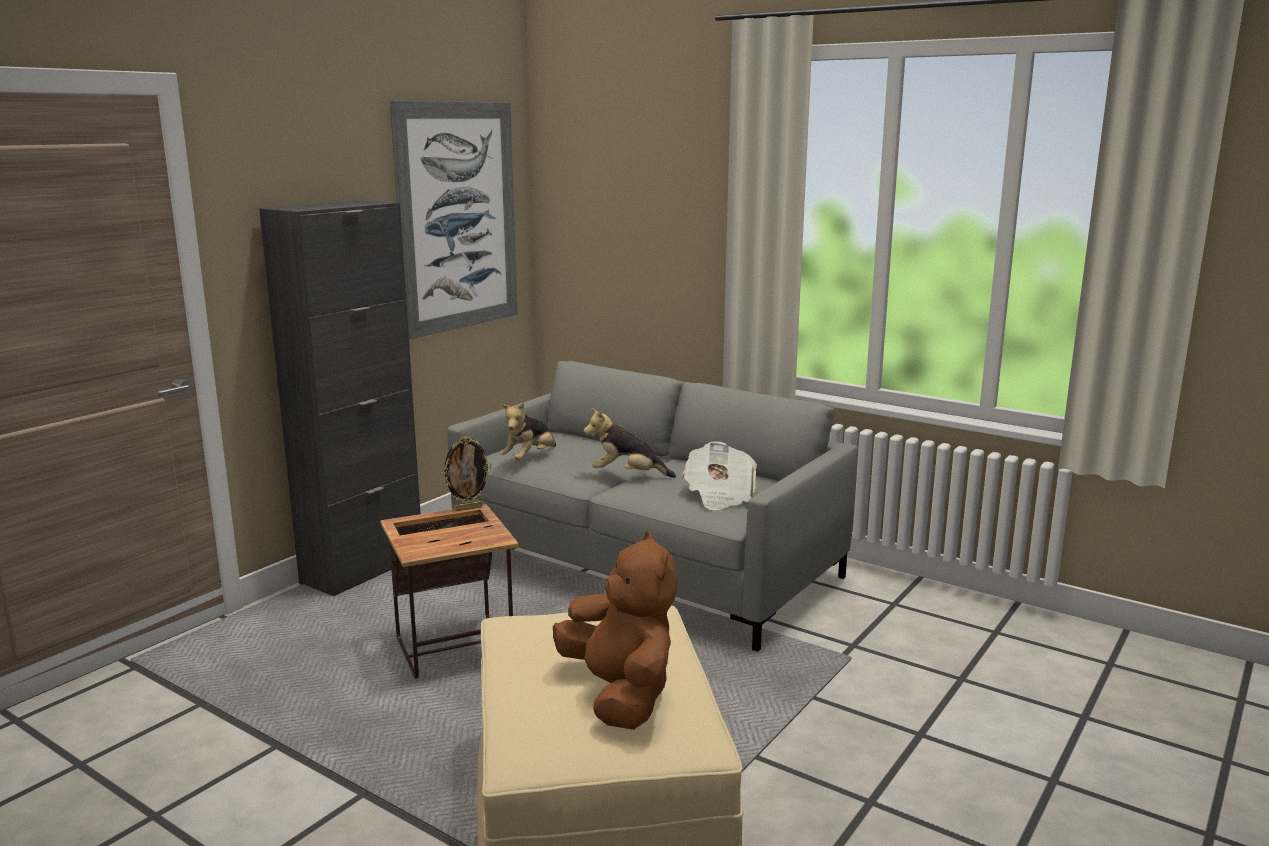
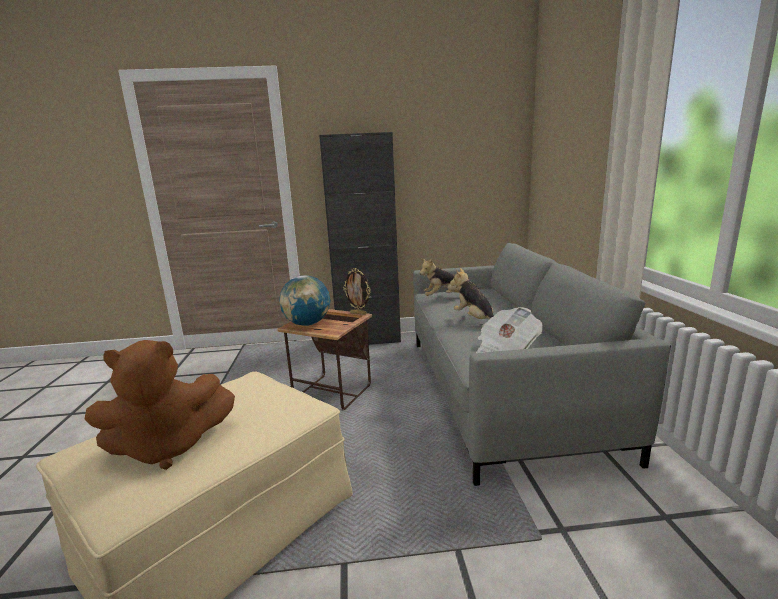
camera: 50 degrees right, 0 degrees up
(433, 542) = (307, 324): none -> globe
(457, 217) = (463, 147): picture -> none
(620, 694) = (169, 447): brown plush toy -> brown plush toy turned 45 degrees clockwise

